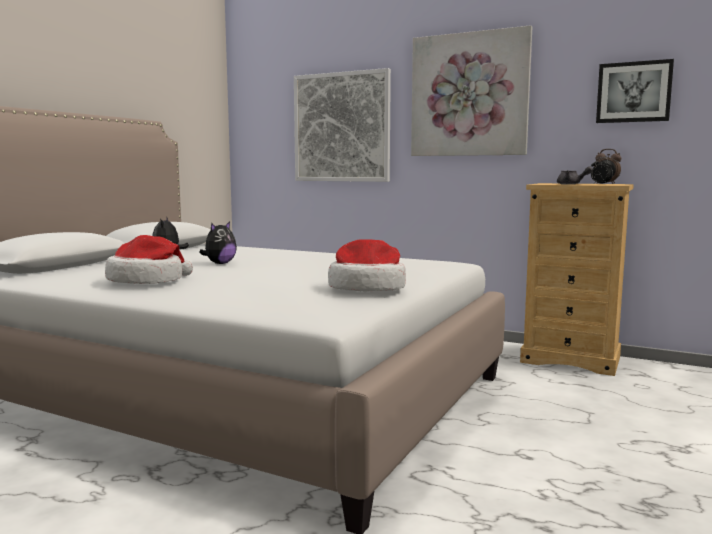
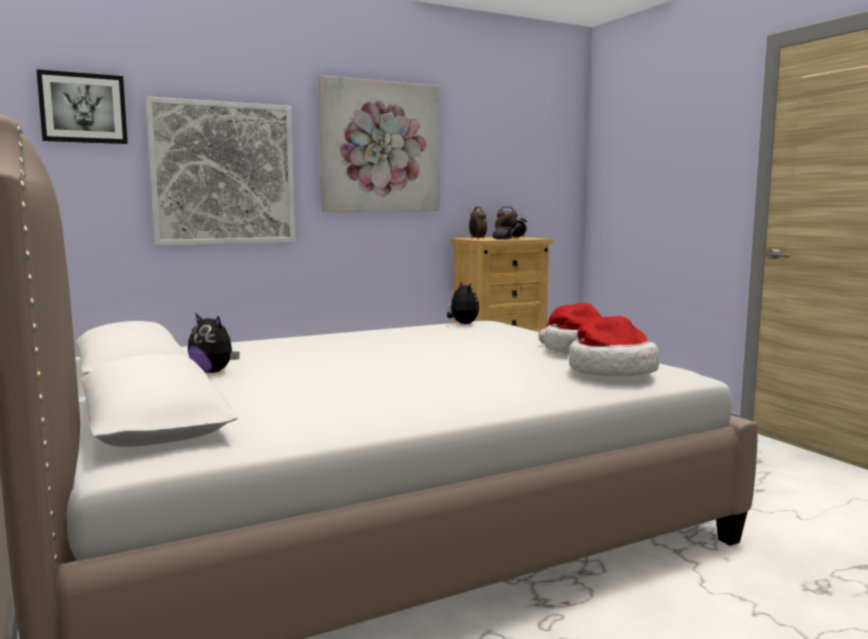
camera: 55 degrees left, 0 degrees up
(148, 281) = (411, 393): hat -> hat (610, 371)
(220, 263) = (331, 364): plush toy -> plush toy (462, 324)
(542, 183) = (477, 239): none -> alarm clock
(634, 92) = (513, 158): picture -> picture (83, 108)

